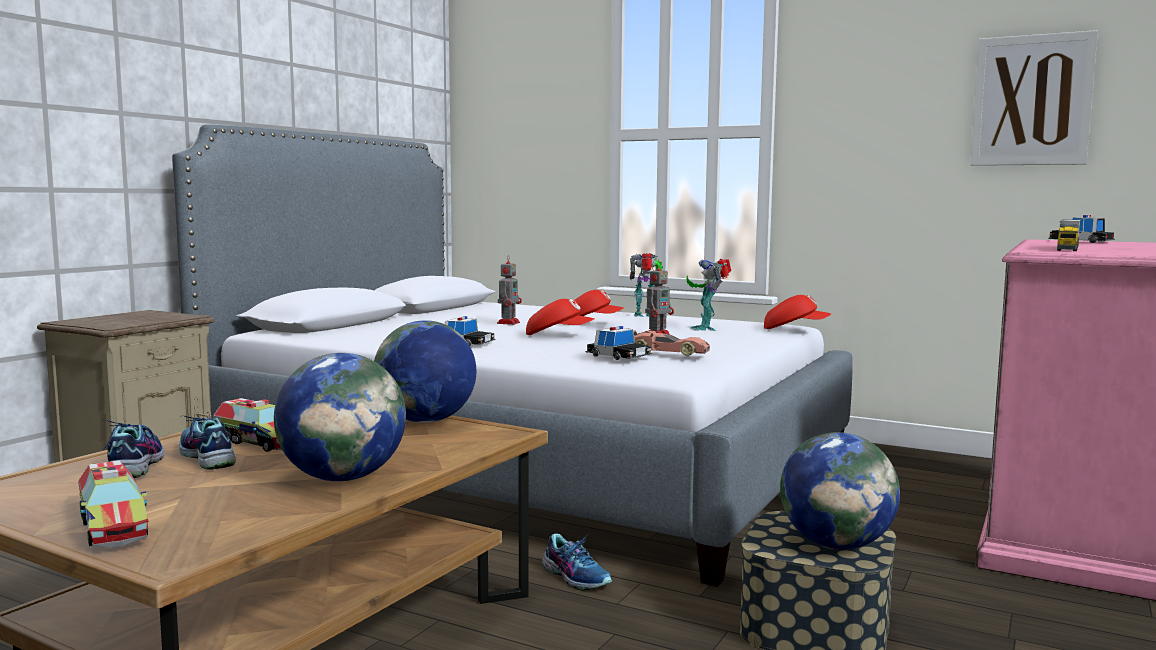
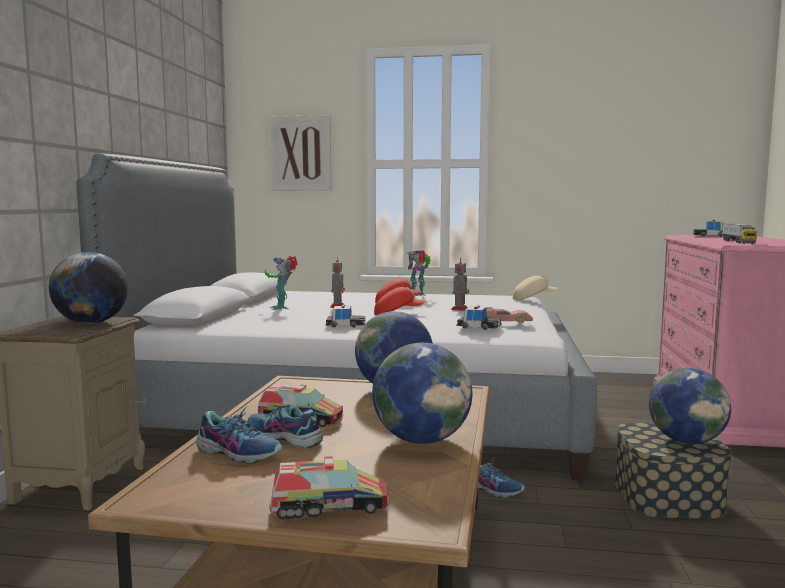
camera: 20 degrees left, 0 degrees up
(113, 526) = (329, 506): toy truck -> toy truck turned 45 degrees counterclockwise
(133, 464) = (239, 452): shoe -> shoe turned 150 degrees clockwise
(154, 318) = (92, 323): none -> globe
(706, 328) = (478, 302): toy robot -> toy robot (281, 307)
(795, 329) = (533, 299): red cap -> beige cap
(1031, 100) = (655, 147): picture -> picture (301, 153)

